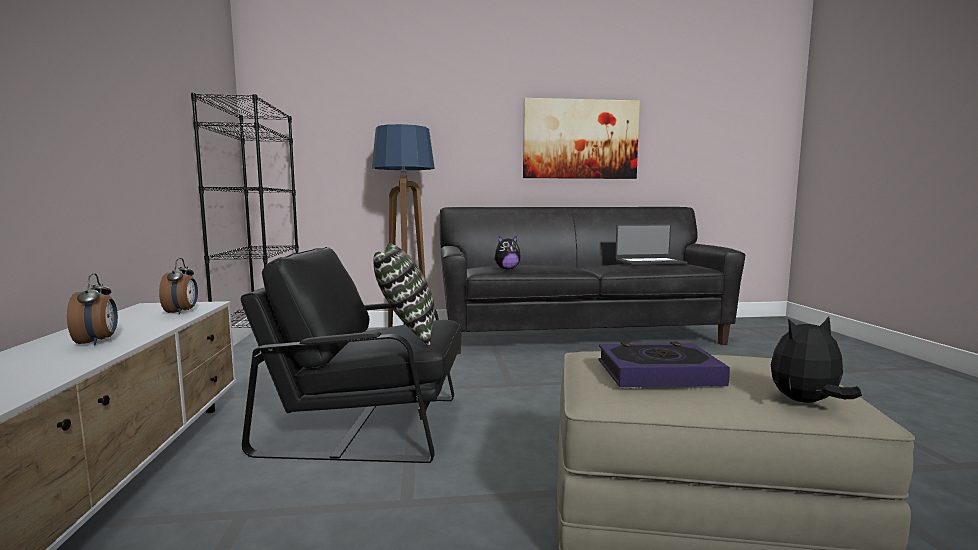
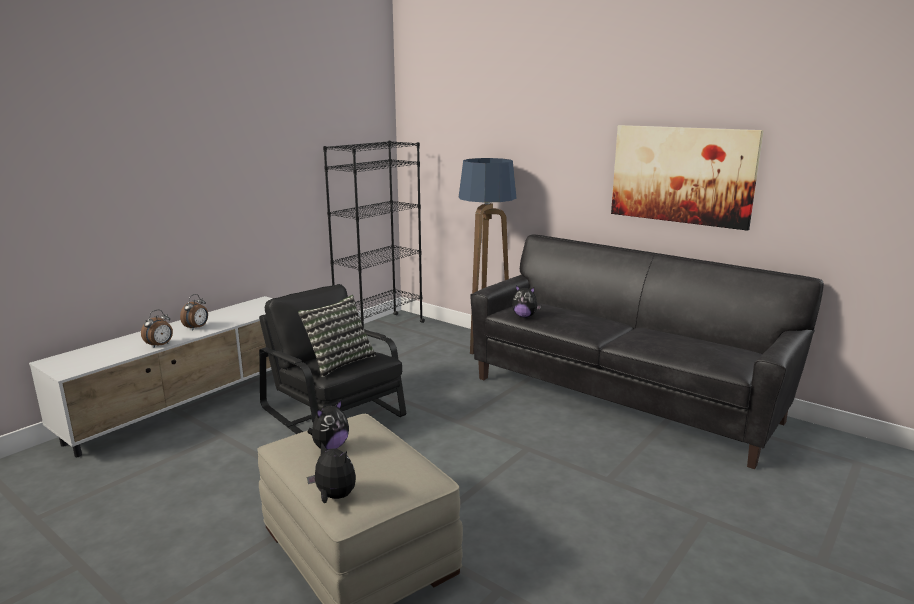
camera: 45 degrees right, 10 degrees up
(182, 312) = (261, 311): alarm clock -> alarm clock (160, 345)
(649, 262) = (690, 343): laptop -> none
(658, 373) = (330, 447): book -> plush toy

